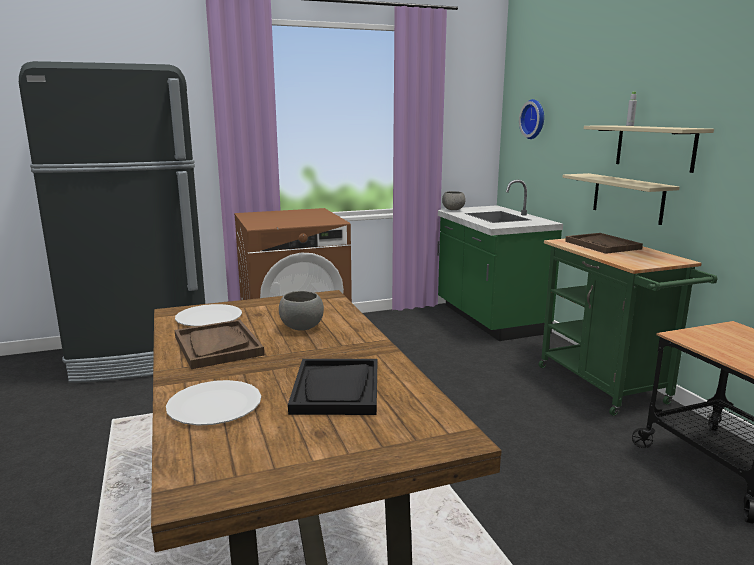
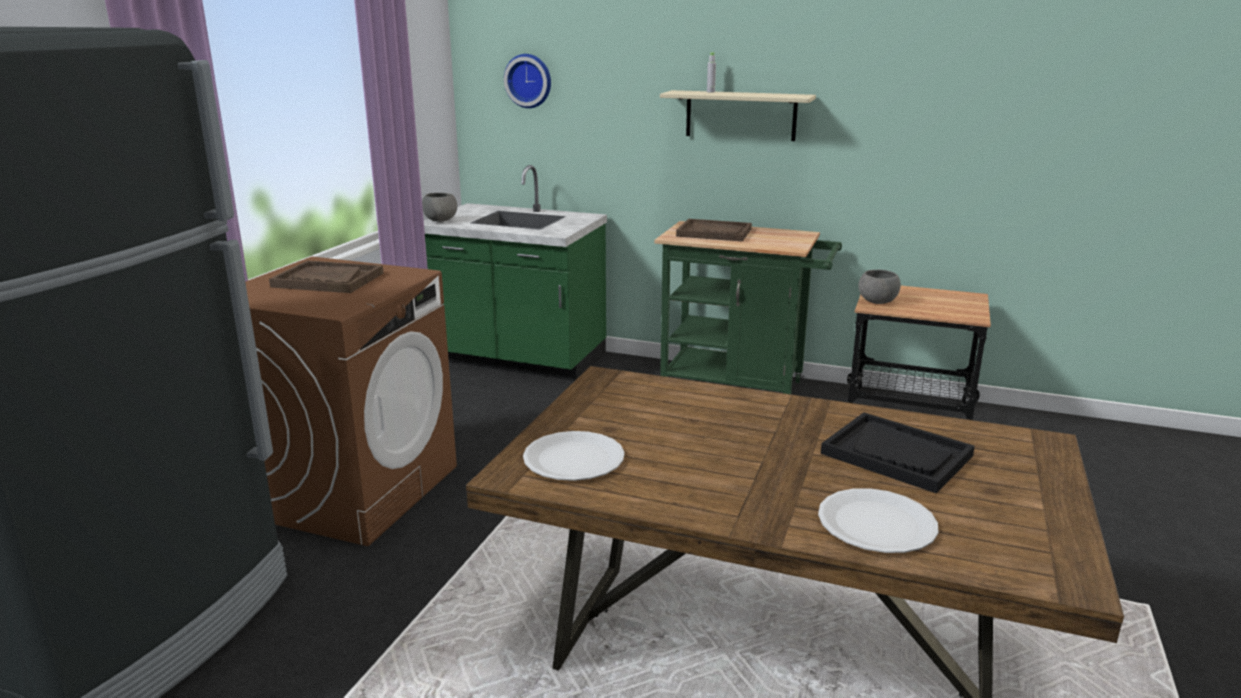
camera: 50 degrees left, 5 degrees up
(217, 346) = (692, 479): brown tray -> brown tray (327, 280)
(301, 328) = (698, 421): grey bowl -> grey bowl (878, 302)
(627, 198) = (708, 174): beige shelf -> none

